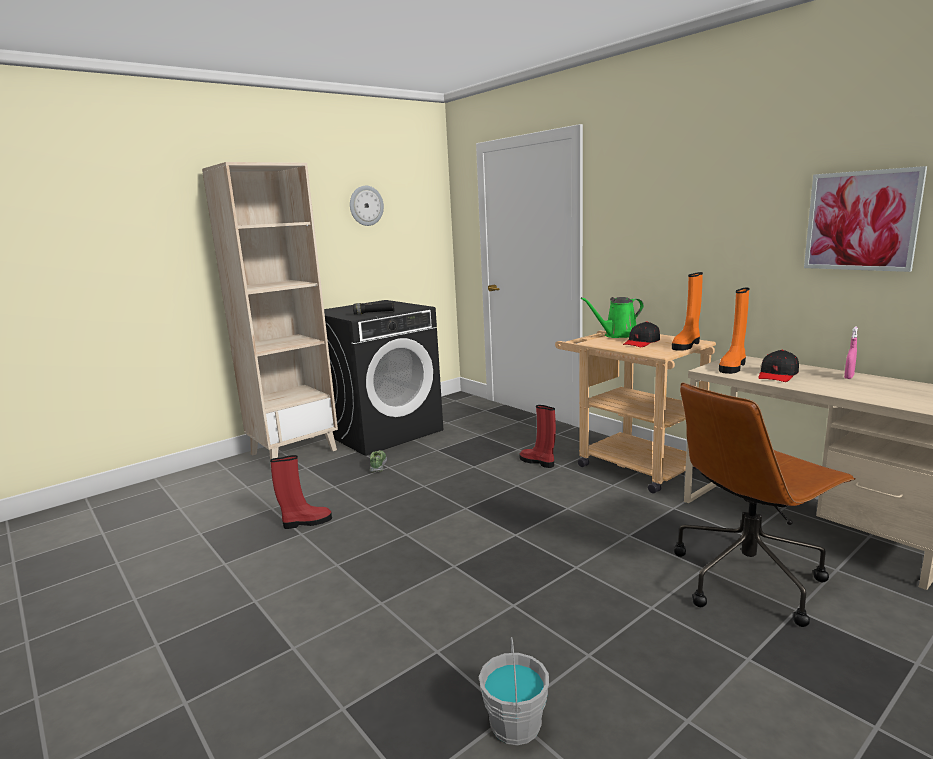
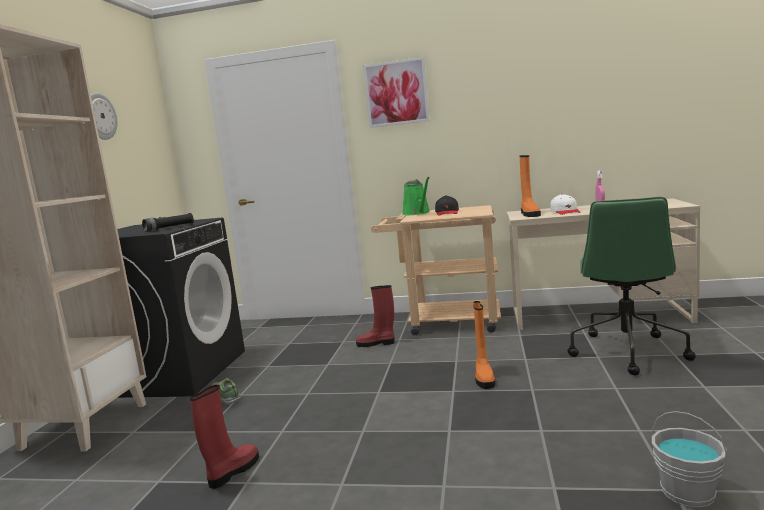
camera: 40 degrees left, 5 degrees down
(618, 335) = (417, 213): green watering can -> green watering can turned 45 degrees counterclockwise
(686, 345) = (481, 208): orange boot -> orange boot (484, 377)
(747, 578) = (626, 351): brown office chair -> green office chair
(777, 375) = (565, 212): black cap -> white cap
(861, 221) = (580, 102): picture -> picture (396, 93)

